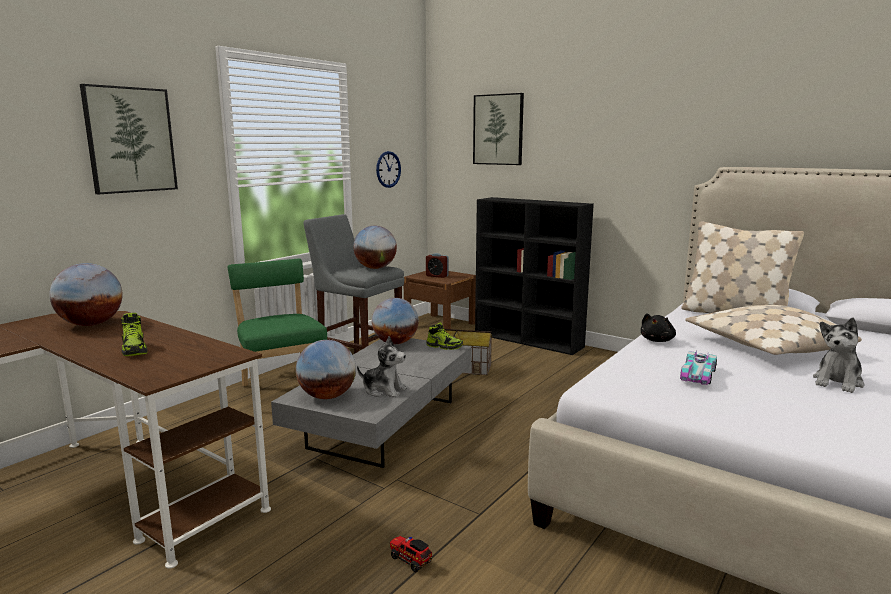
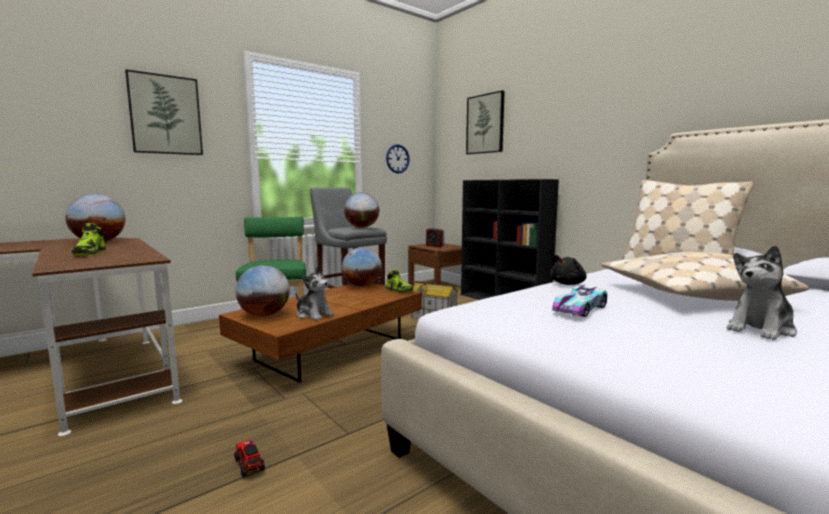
camera: 15 degrees right, 5 degrees down
(383, 423) = (331, 349): grey coffee table -> brown coffee table

